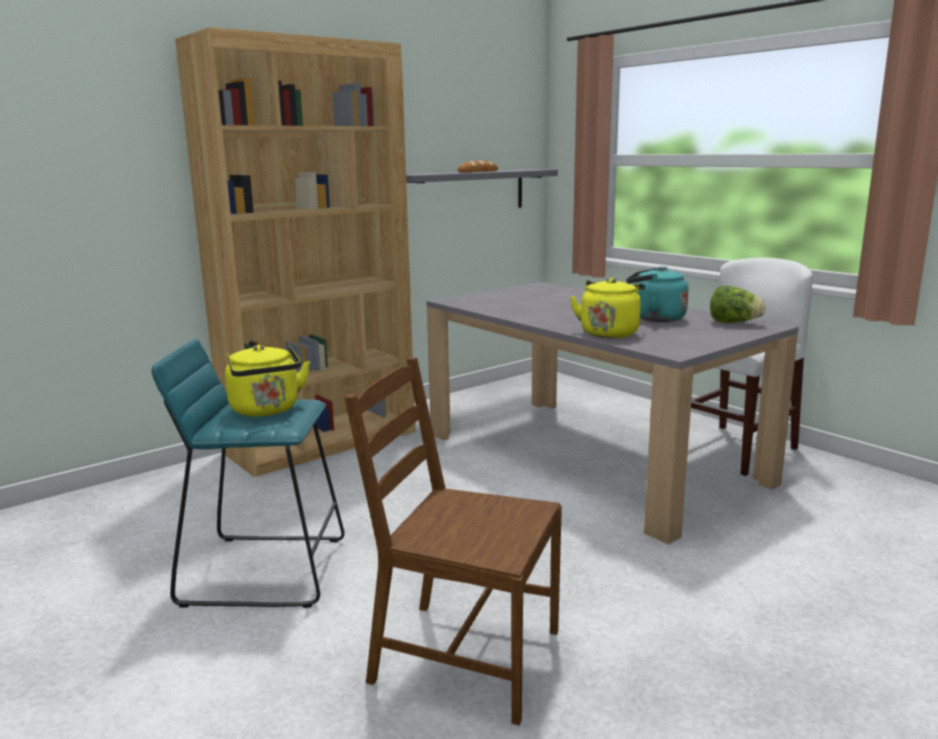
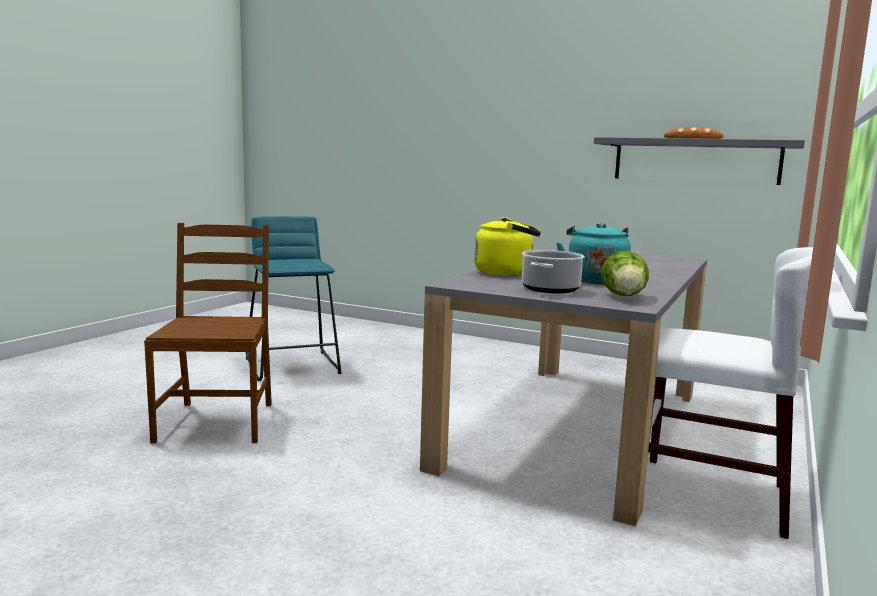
camera: 65 degrees right, 5 degrees down
(266, 410) = (298, 261): yellow kettle -> none
(322, 442) = (485, 346): brown bookcase -> none
(700, 333) = (550, 289): none -> cooking pot

